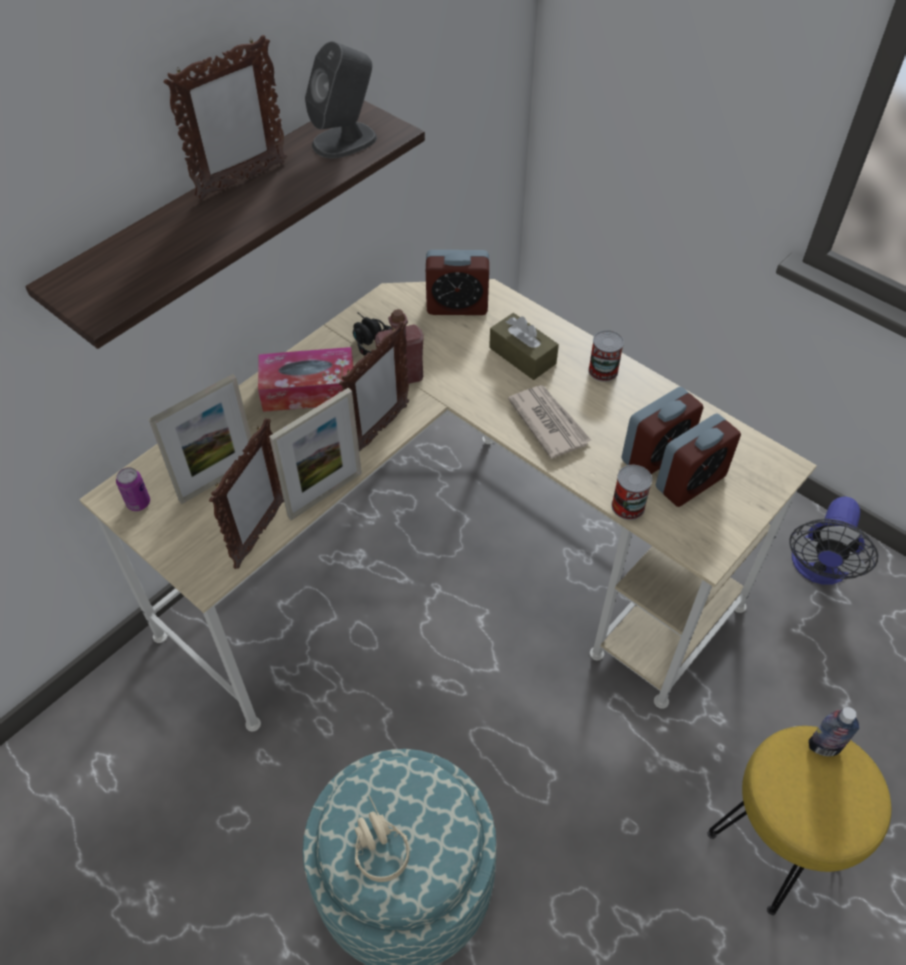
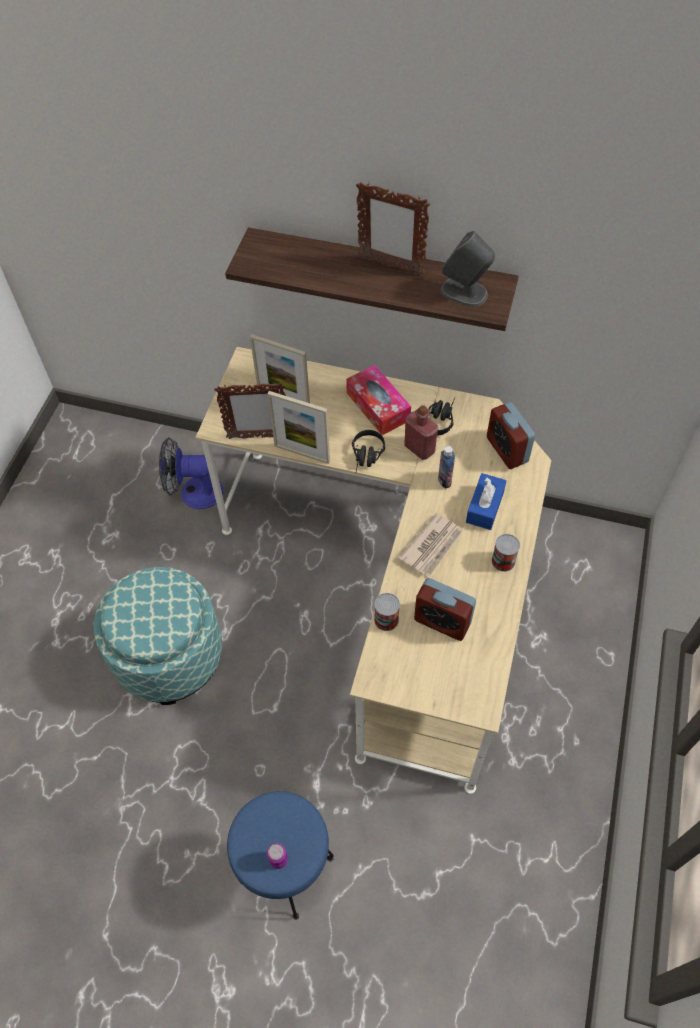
camera: 65 degrees right, 5 degrees up
(138, 503) = (248, 372): can -> can (278, 859)
(376, 842) = (138, 602): beige headphones -> none
(379, 431) = (367, 457): picture frame -> black headphones
(522, 355) = (484, 507): brown tissue box -> blue tissue box
(690, 482) = (430, 651): alarm clock -> none
(773, 849) = (285, 869): yellow stool -> blue stool
(818, 569) = (542, 839): fan -> fan (193, 492)
(823, 747) = (308, 833): bottle -> bottle (444, 480)

